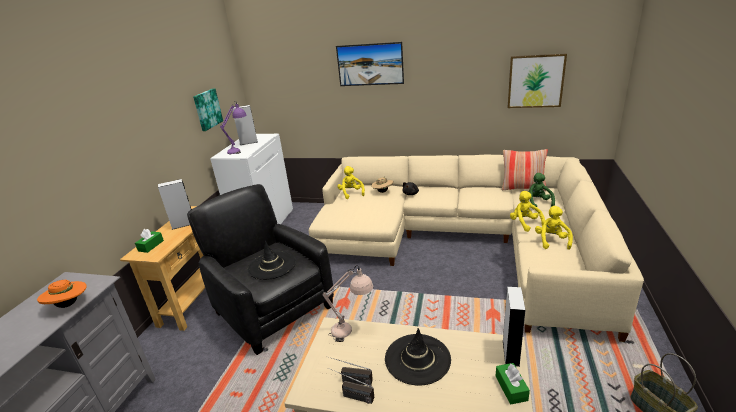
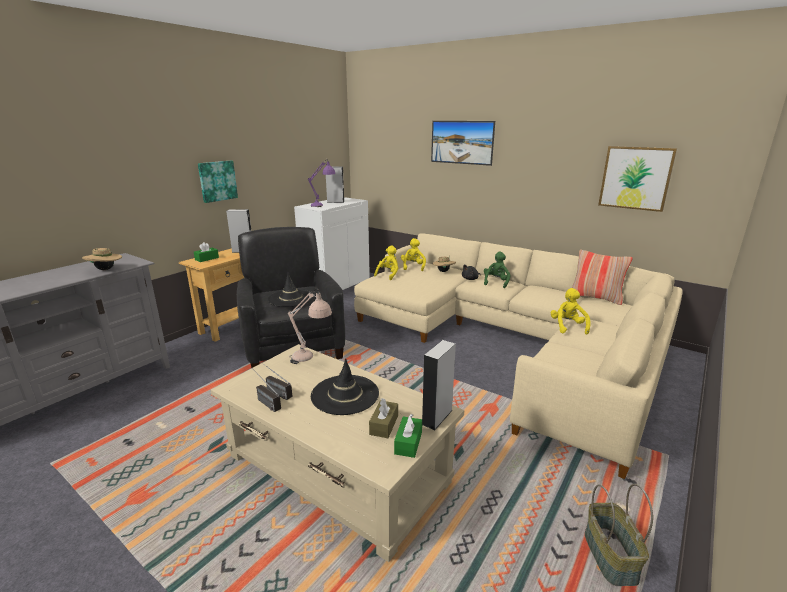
camera: 20 degrees right, 5 degrees down
(69, 304) = (106, 269): orange hat -> beige hat
(207, 109) = (303, 163): picture -> picture (217, 181)
(477, 378) = (384, 425): none -> brown tissue box
(537, 203) = (601, 314): green plush toy -> green plush toy (496, 282)
(552, 241) = (583, 347): yellow plush toy -> yellow plush toy (388, 274)

